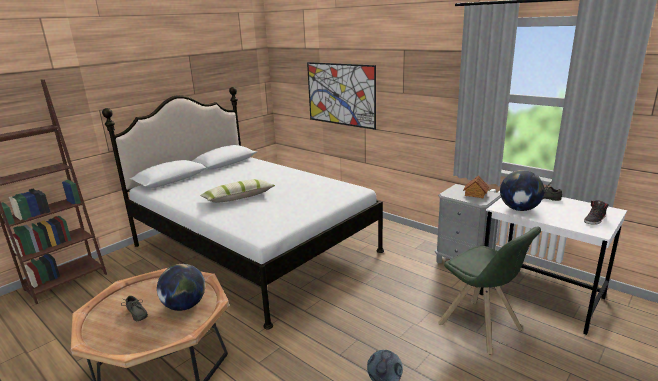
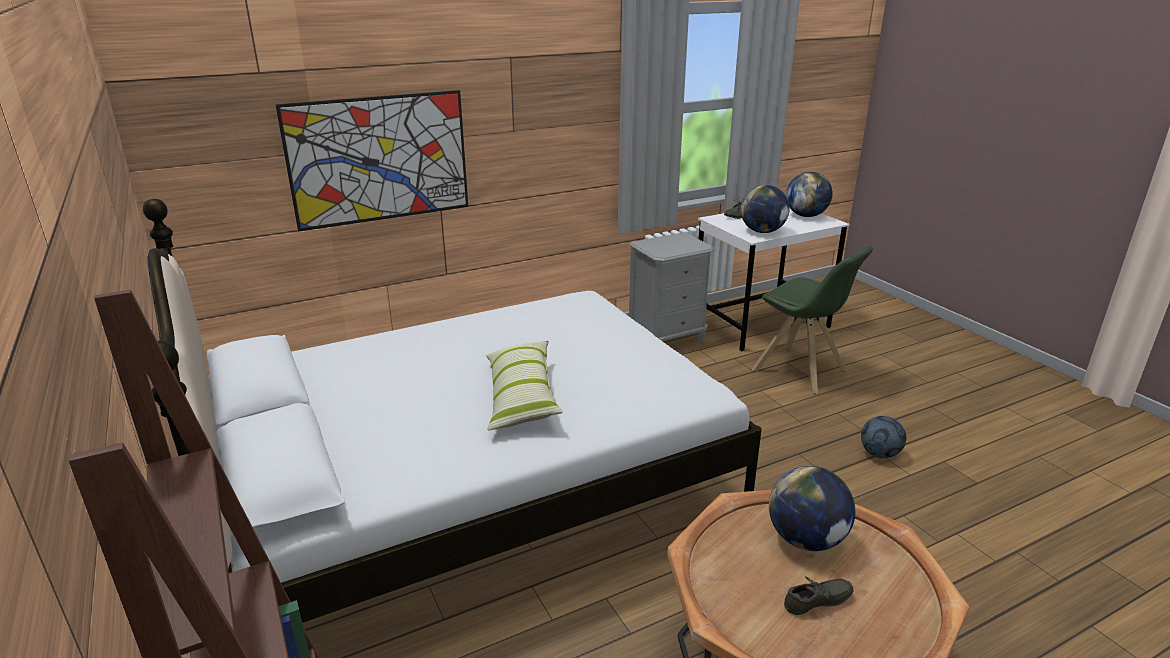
camera: 70 degrees left, 5 degrees up
(475, 194) = (676, 242): toy house -> none
(480, 326) = (800, 370): green chair -> green chair turned 60 degrees clockwise
(595, 220) = (806, 216): black shoe -> globe

